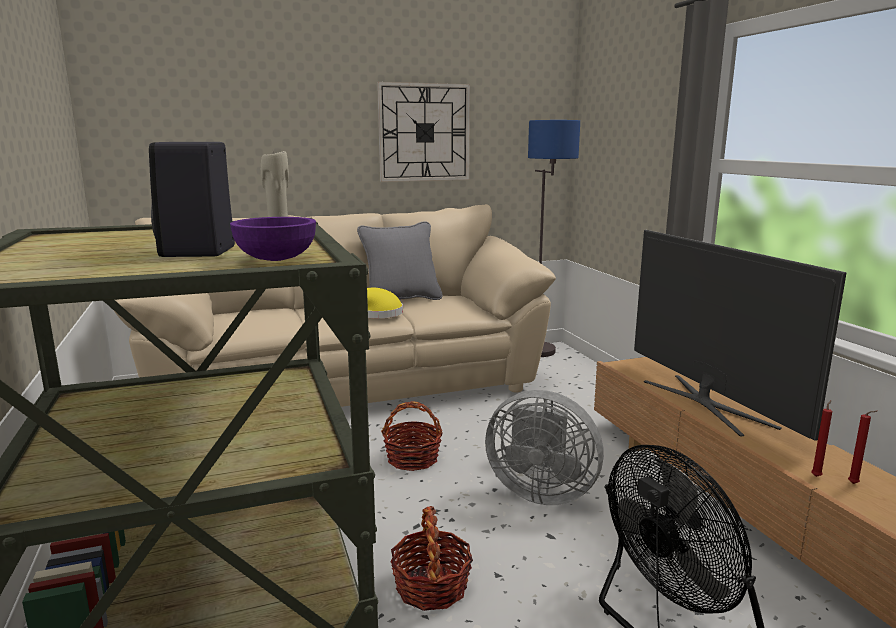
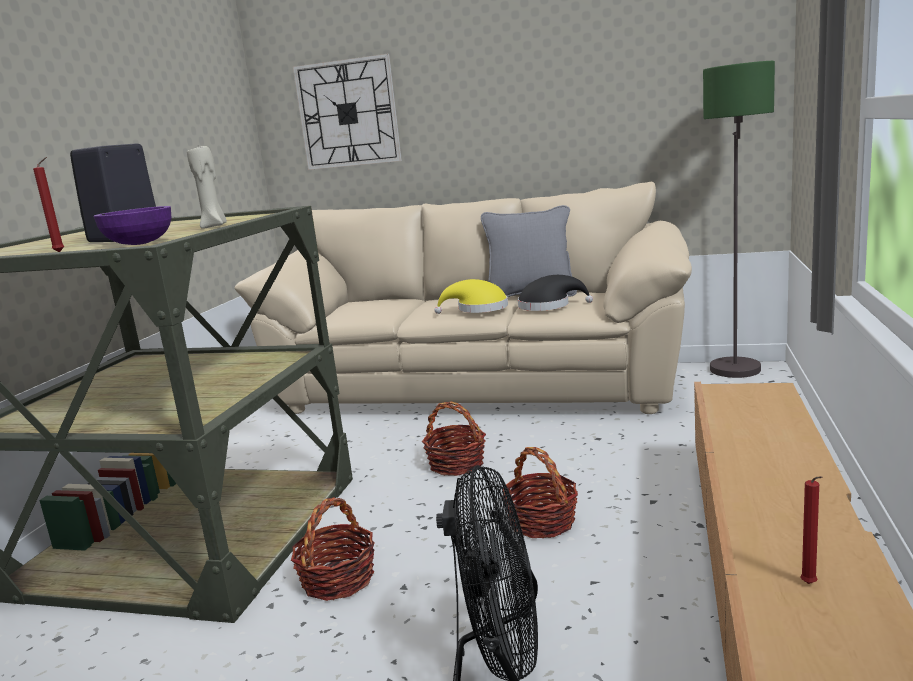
camera: 35 degrees right, 0 degrees up
(424, 132) = (579, 101): wall clock -> wall clock (348, 113)
(433, 309) = (548, 306): none -> black hat
(540, 492) = (542, 522): grey fan -> basket
(542, 354) = (736, 374): blue floor lamp -> green floor lamp
(707, 403) = (764, 449): television -> none
(816, 476) = (768, 562): red candle -> red candle (61, 252)

